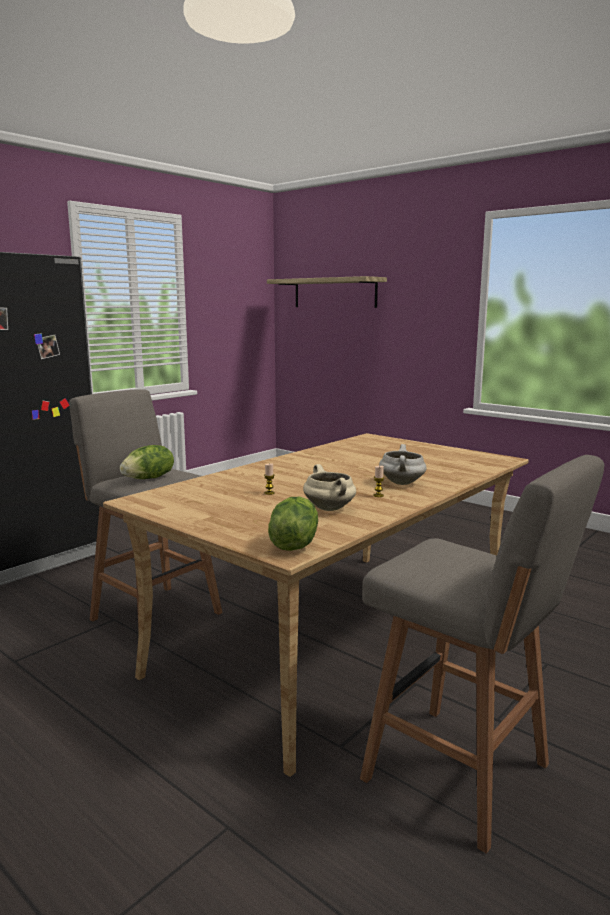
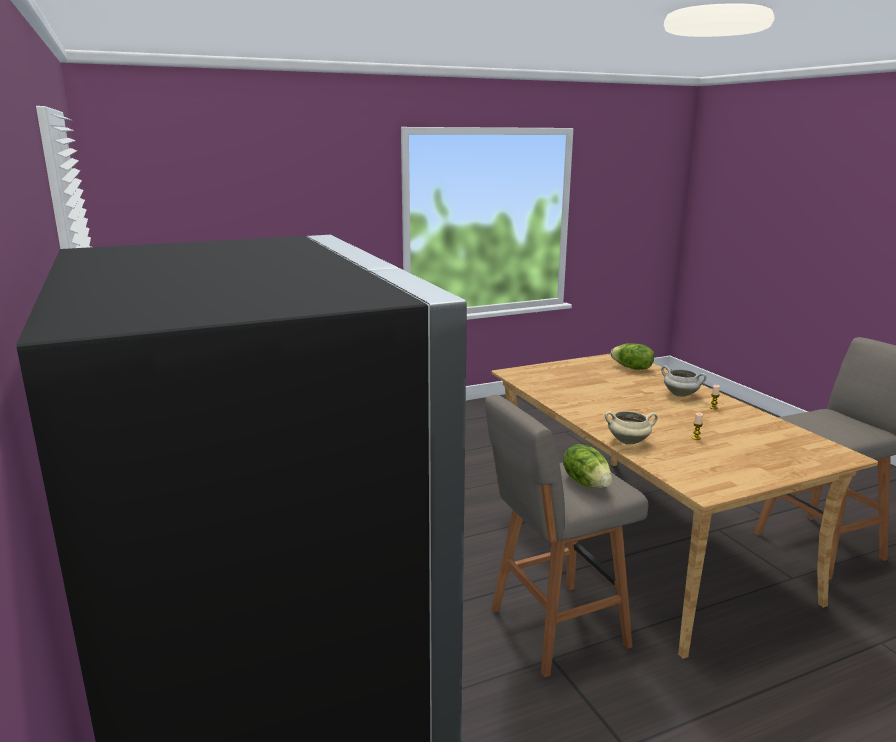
camera: 65 degrees left, 5 degrees up
(293, 544) = (829, 451): lettuce -> lettuce (632, 368)
(330, 509) = (745, 427): beige cooking pot -> beige cooking pot (628, 441)
(334, 293) = (209, 213): shelf -> none

